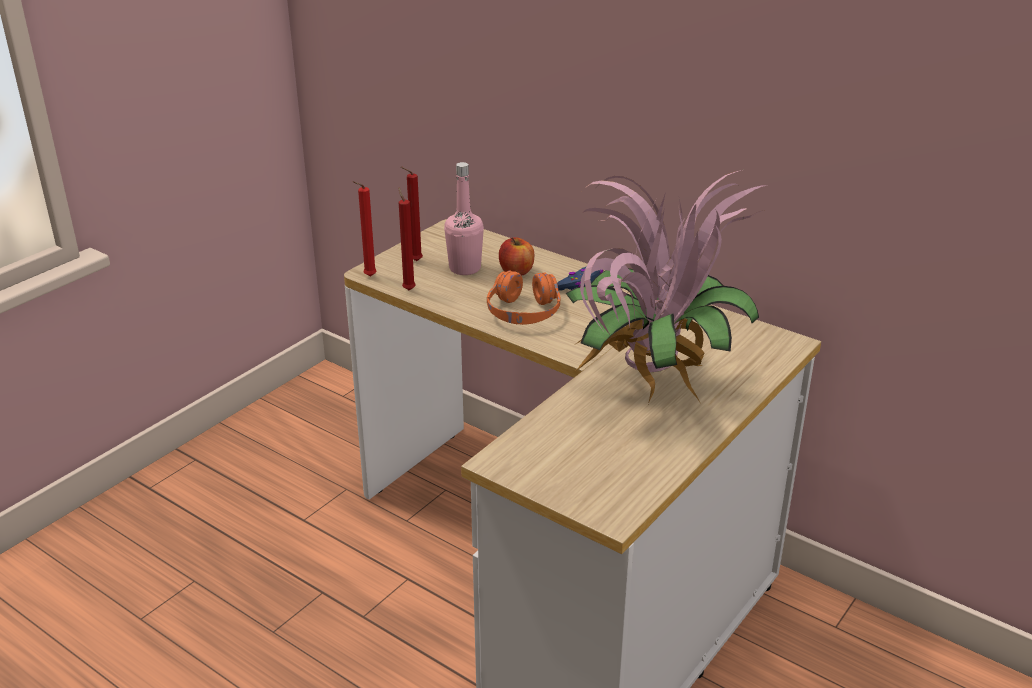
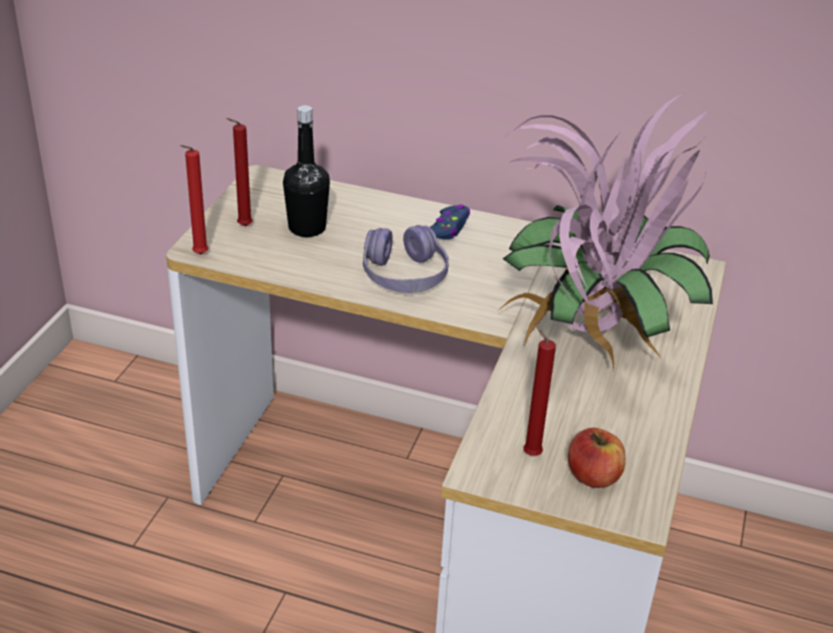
camera: 20 degrees left, 5 degrees up
(408, 289) = (255, 265): red candle -> red candle (529, 453)
(465, 268) = (307, 228): pink bottle -> black bottle
(516, 271) = (368, 224): apple -> apple (593, 476)
(523, 312) = (404, 275): orange headphones -> purple headphones

